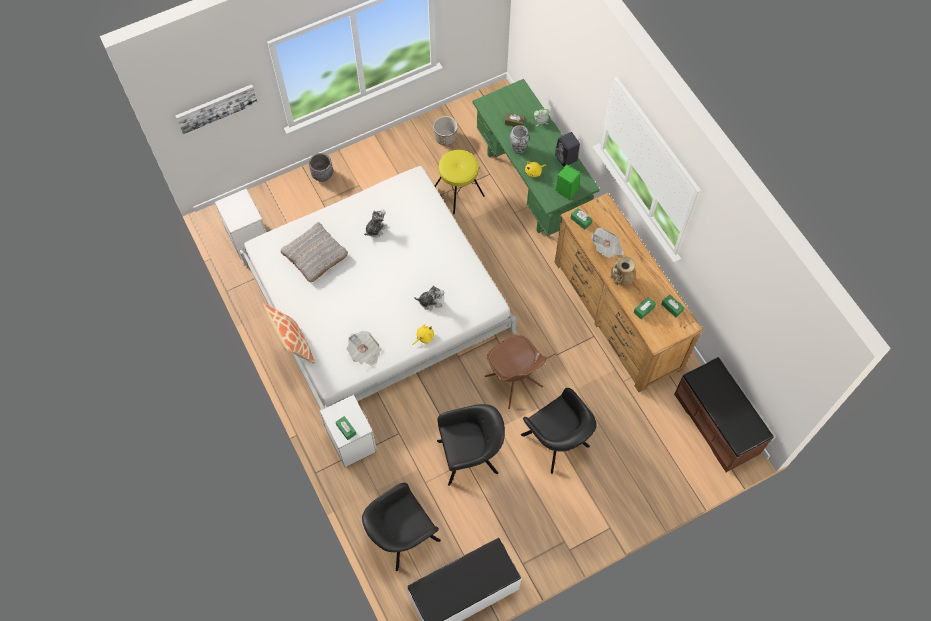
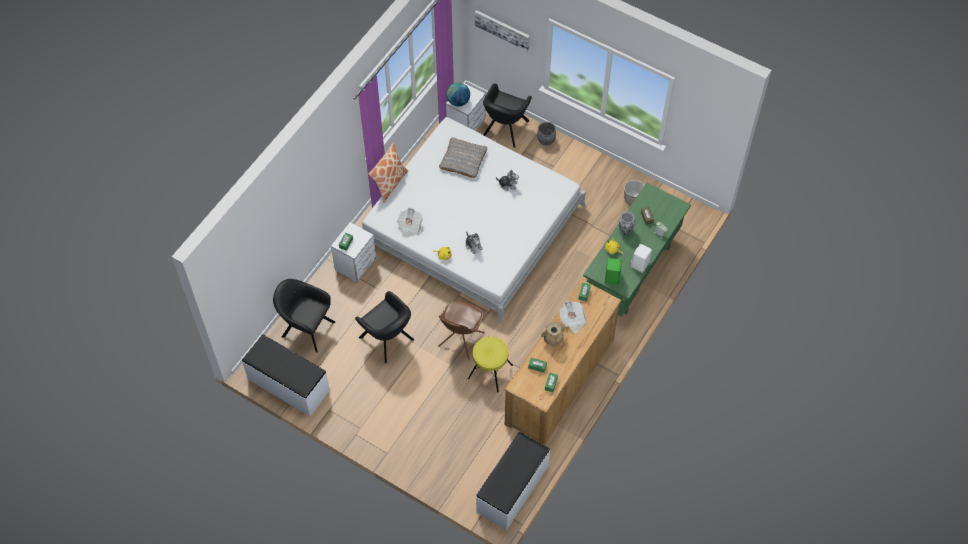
camera: 60 degrees right, 5 degrees down
(237, 219) = (458, 101): none -> globe
(458, 192) = (592, 229): yellow stool -> yellow stool (490, 371)
(557, 443) = (431, 389): black armchair -> black armchair (505, 130)
(566, 158) = (639, 265): black speaker -> white speaker
(717, 423) = (513, 489): brown bench -> white bench

